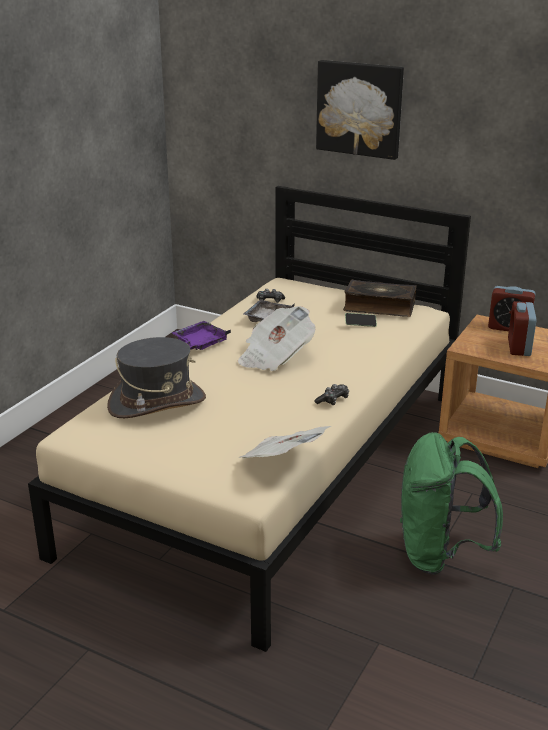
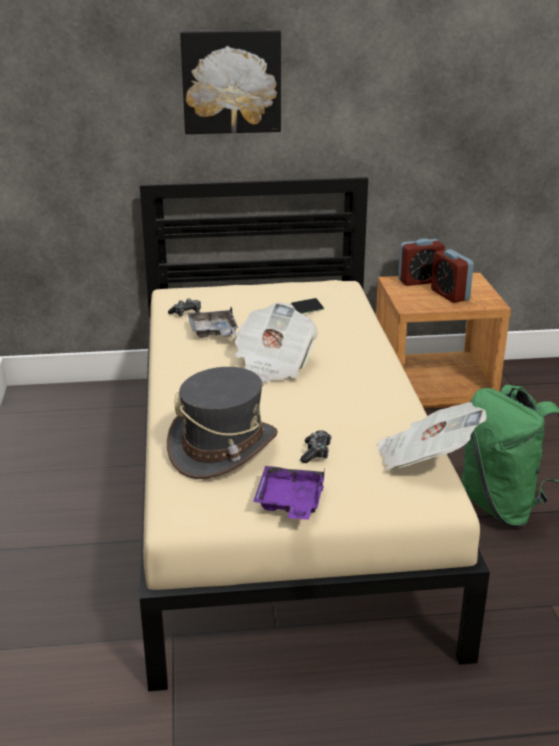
camera: 35 degrees left, 0 degrees up
(199, 344) = (177, 375): purple tray -> purple tray (290, 502)
(333, 400) = (382, 387): game controller -> game controller (316, 452)
(379, 307) = (299, 291): book -> none

